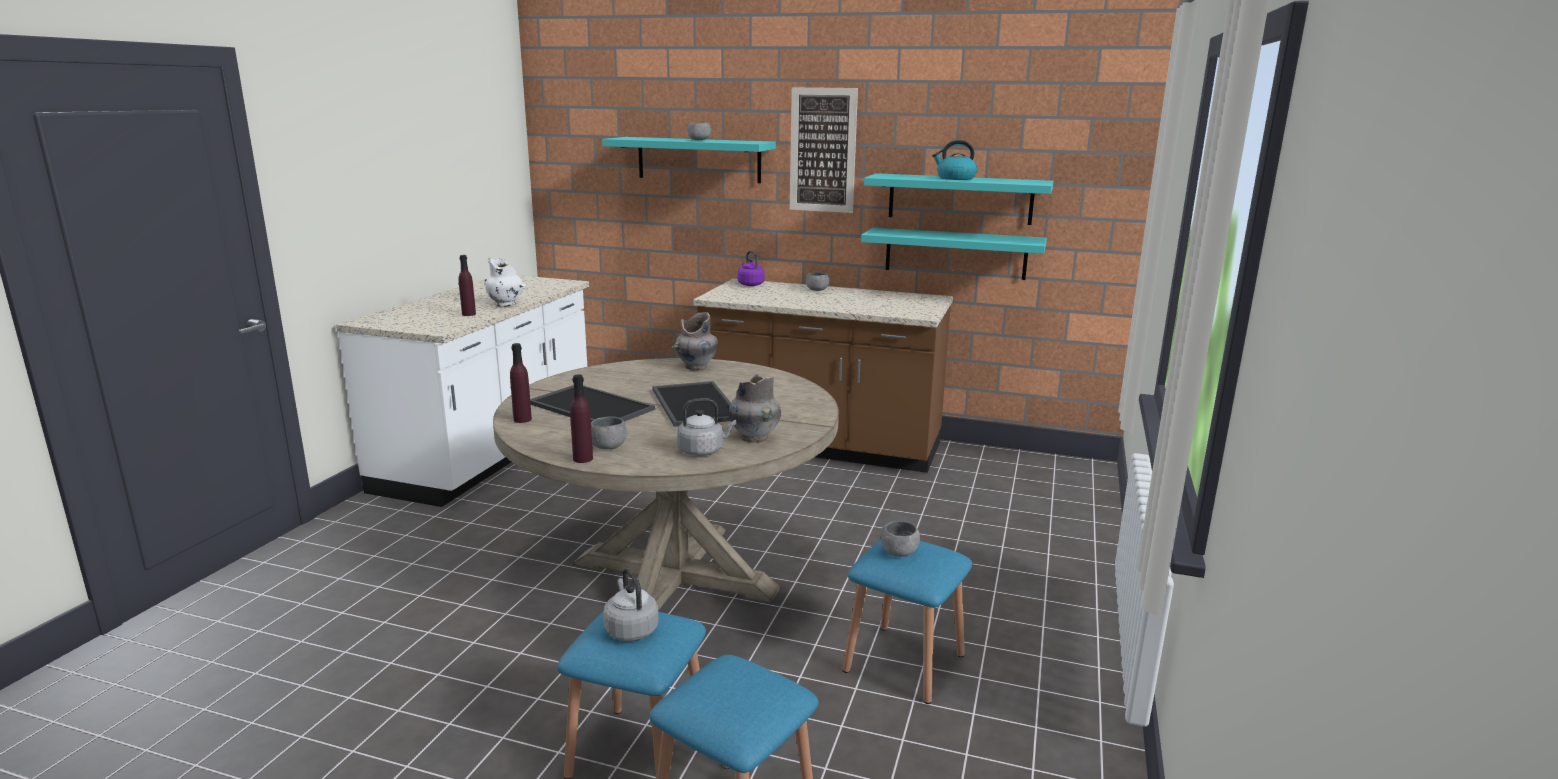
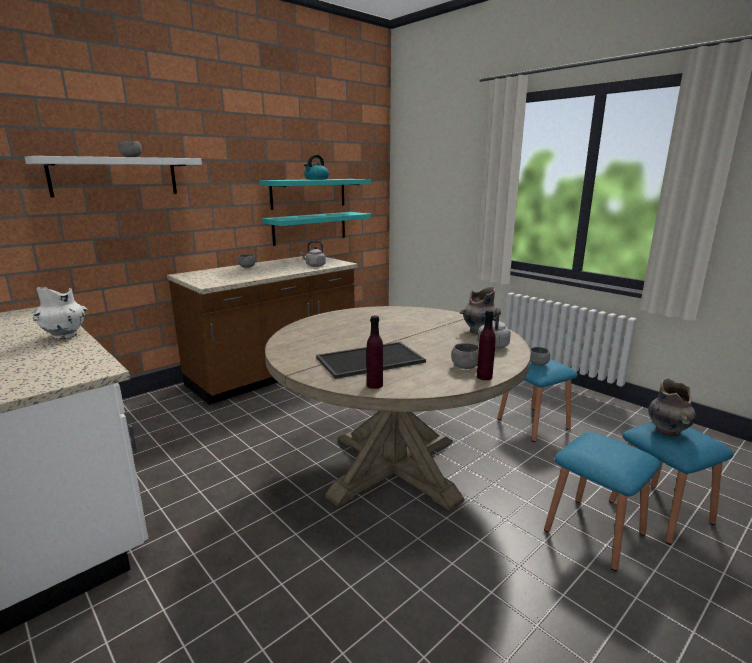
camera: 60 degrees left, 0 degrees up
(468, 314) = (64, 353): purple bottle -> none
(630, 629) = (607, 450): grey kettle -> grey kettle (314, 265)
(692, 404) = (400, 334): tray -> none
(695, 367) = (322, 322): grey vase -> grey vase (668, 431)
(699, 159) = (115, 176): turquoise shelf -> white shelf
(750, 284) = (195, 274): purple kettle -> none
(822, 150) = (221, 165): picture -> none

